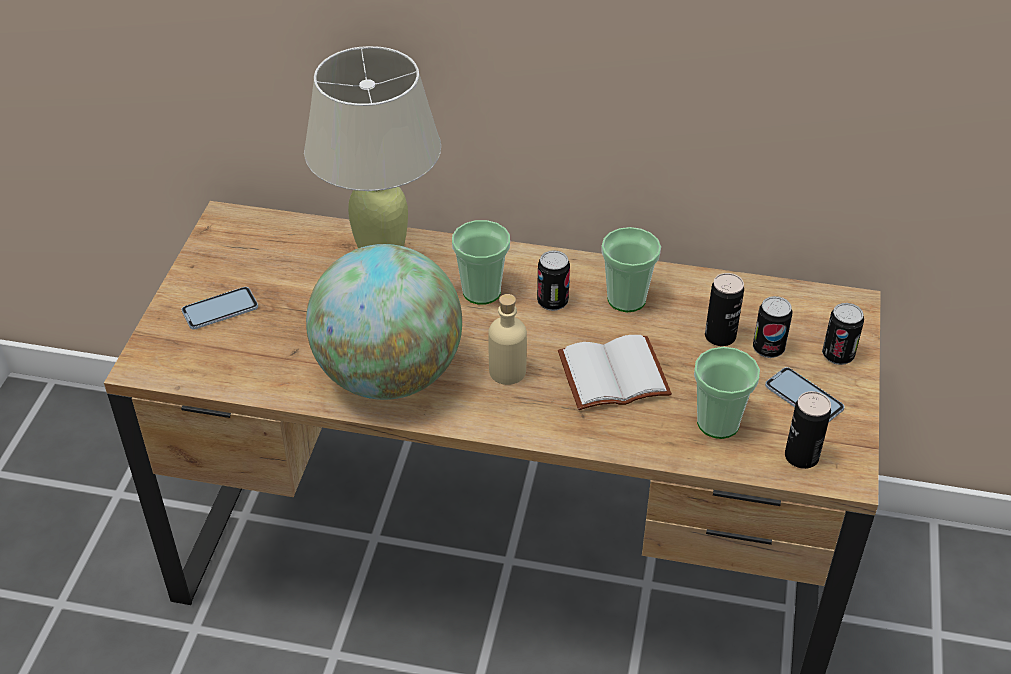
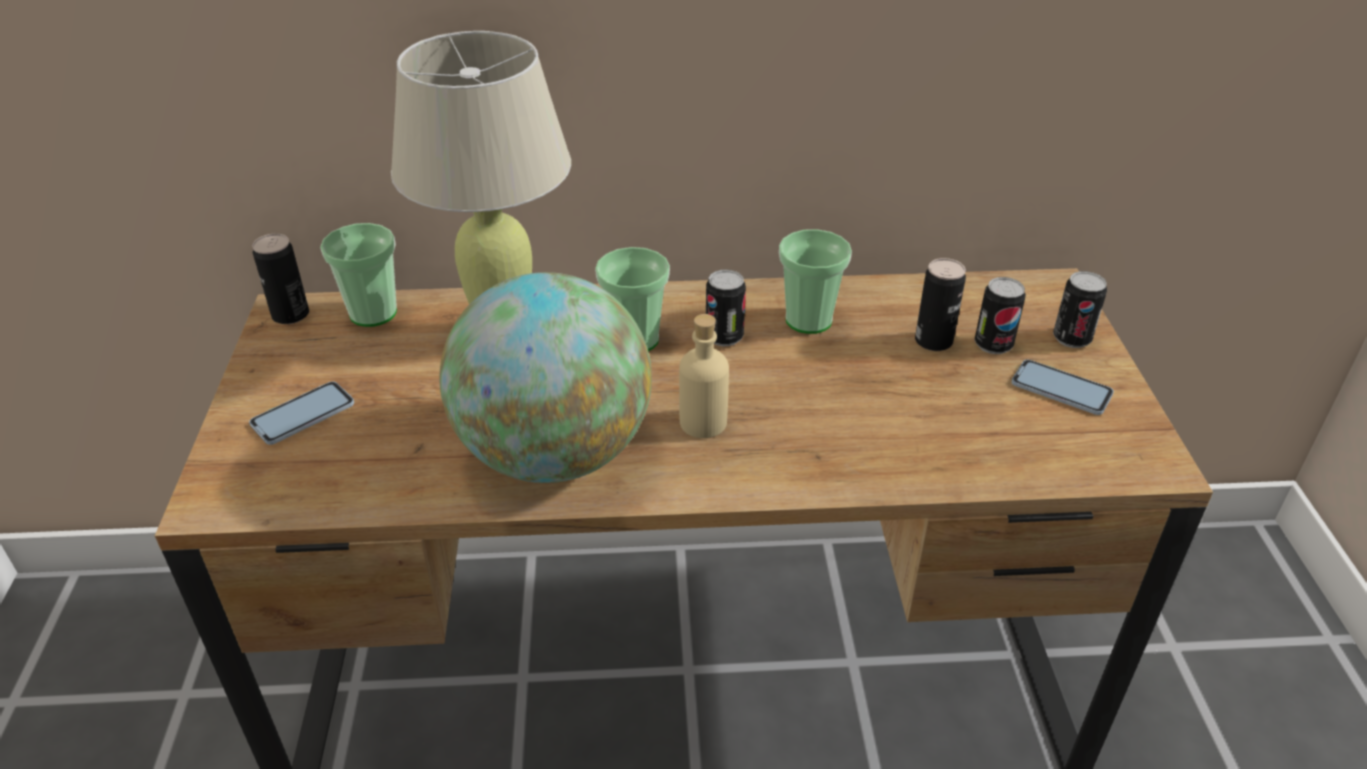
camera: 15 degrees left, 5 degrees down
(614, 373) = (832, 401): white book -> none
(718, 423) = (981, 434): cup -> cup (373, 313)
(801, 457) = (1096, 454): can -> can (290, 315)

